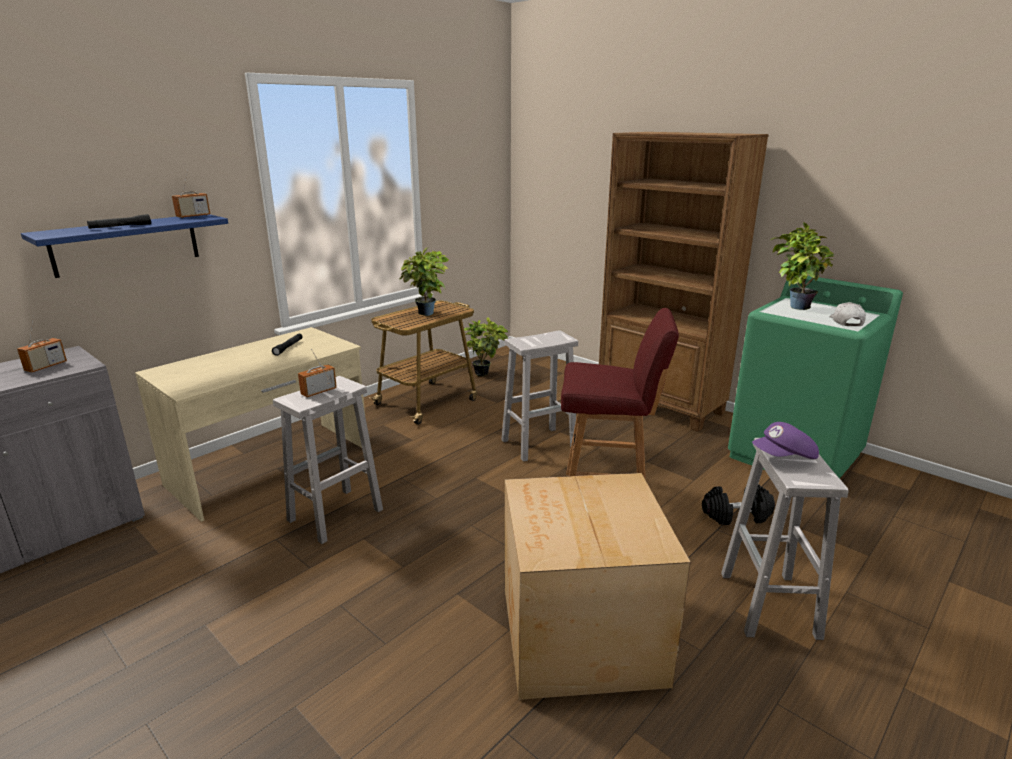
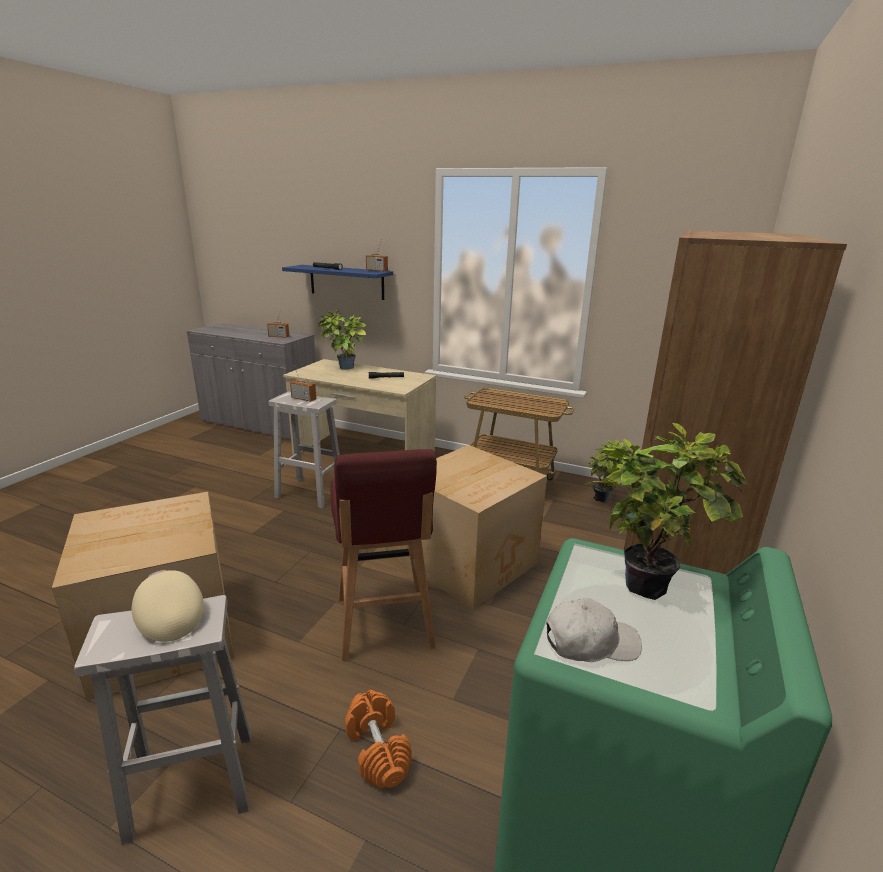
camera: 70 degrees right, 0 degrees up
(427, 315) = (518, 403): potted plant -> potted plant (343, 368)
(539, 443) = (471, 562): white stool -> cardboard box
(736, 516) = (377, 750): black dumbbell -> orange dumbbell
(784, 457) = (168, 616): purple cap -> beige cap

